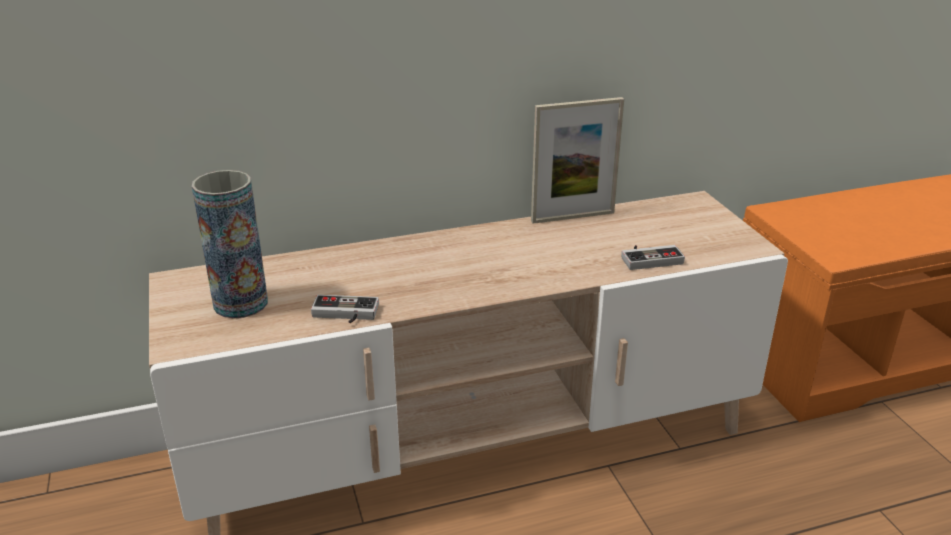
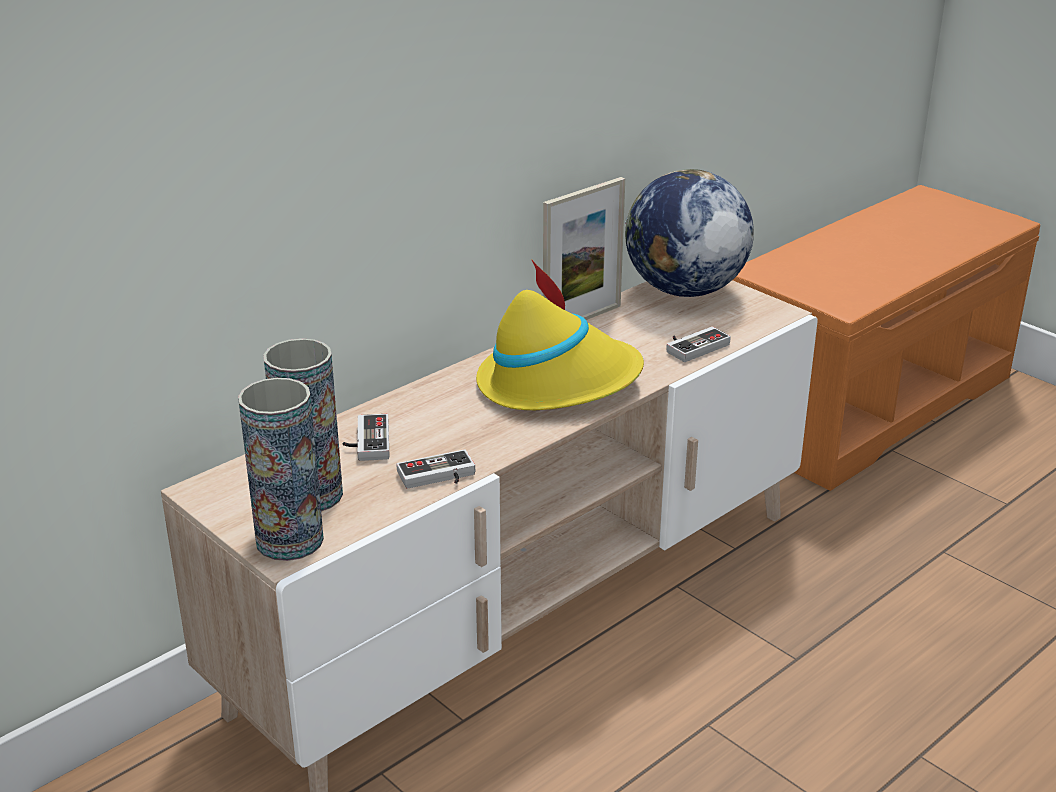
camera: 25 degrees left, 0 degrees up
(191, 334) = (289, 540): none -> vase
(319, 273) = (366, 442): none -> game controller
(507, 262) = (558, 383): none -> yellow hat
(680, 211) = (684, 290): none -> globe

